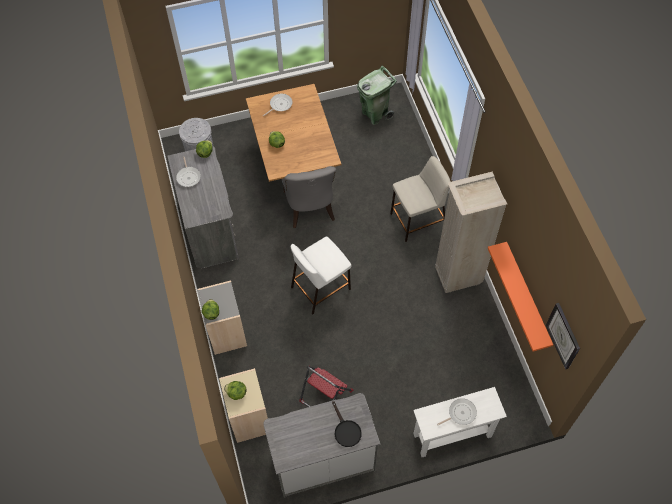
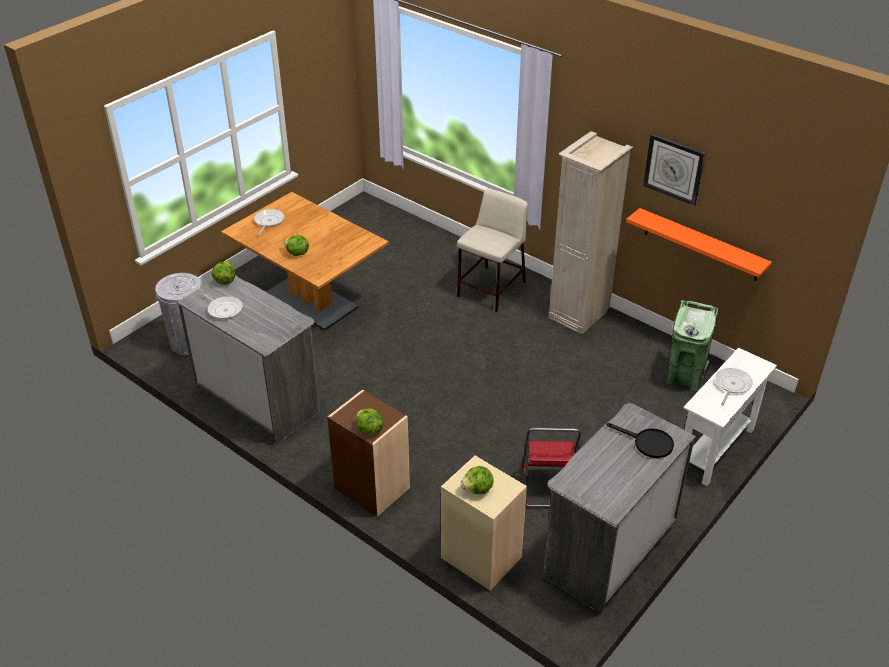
camera: 35 degrees left, 20 degrees down
(226, 332) = (371, 488): grey bookcase -> brown bookcase
(309, 206) = (361, 327): grey chair -> none
(321, 287) = (444, 391): white stool -> none
(375, 114) = (360, 225): green trash can -> green trash can (684, 377)
(563, 336) = (788, 229): wall clock -> wall clock (674, 169)

